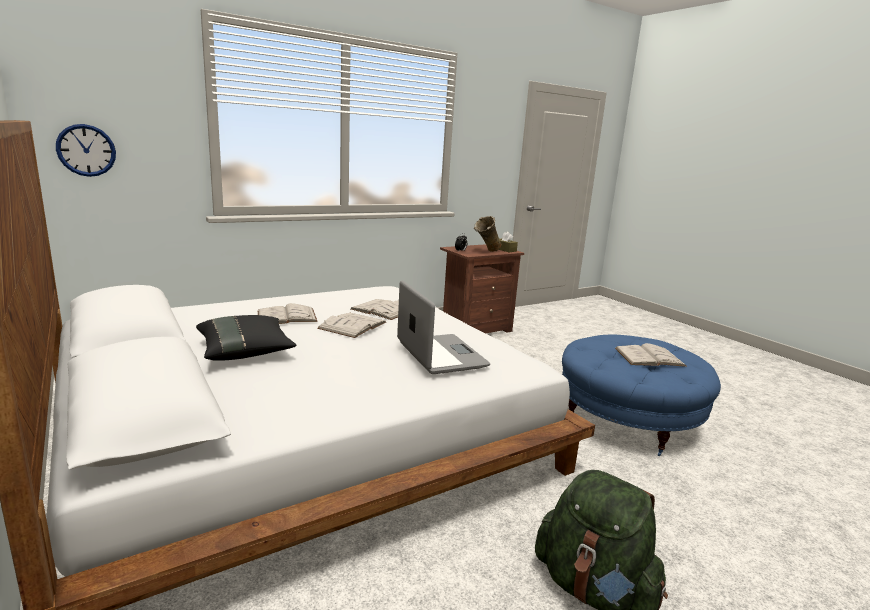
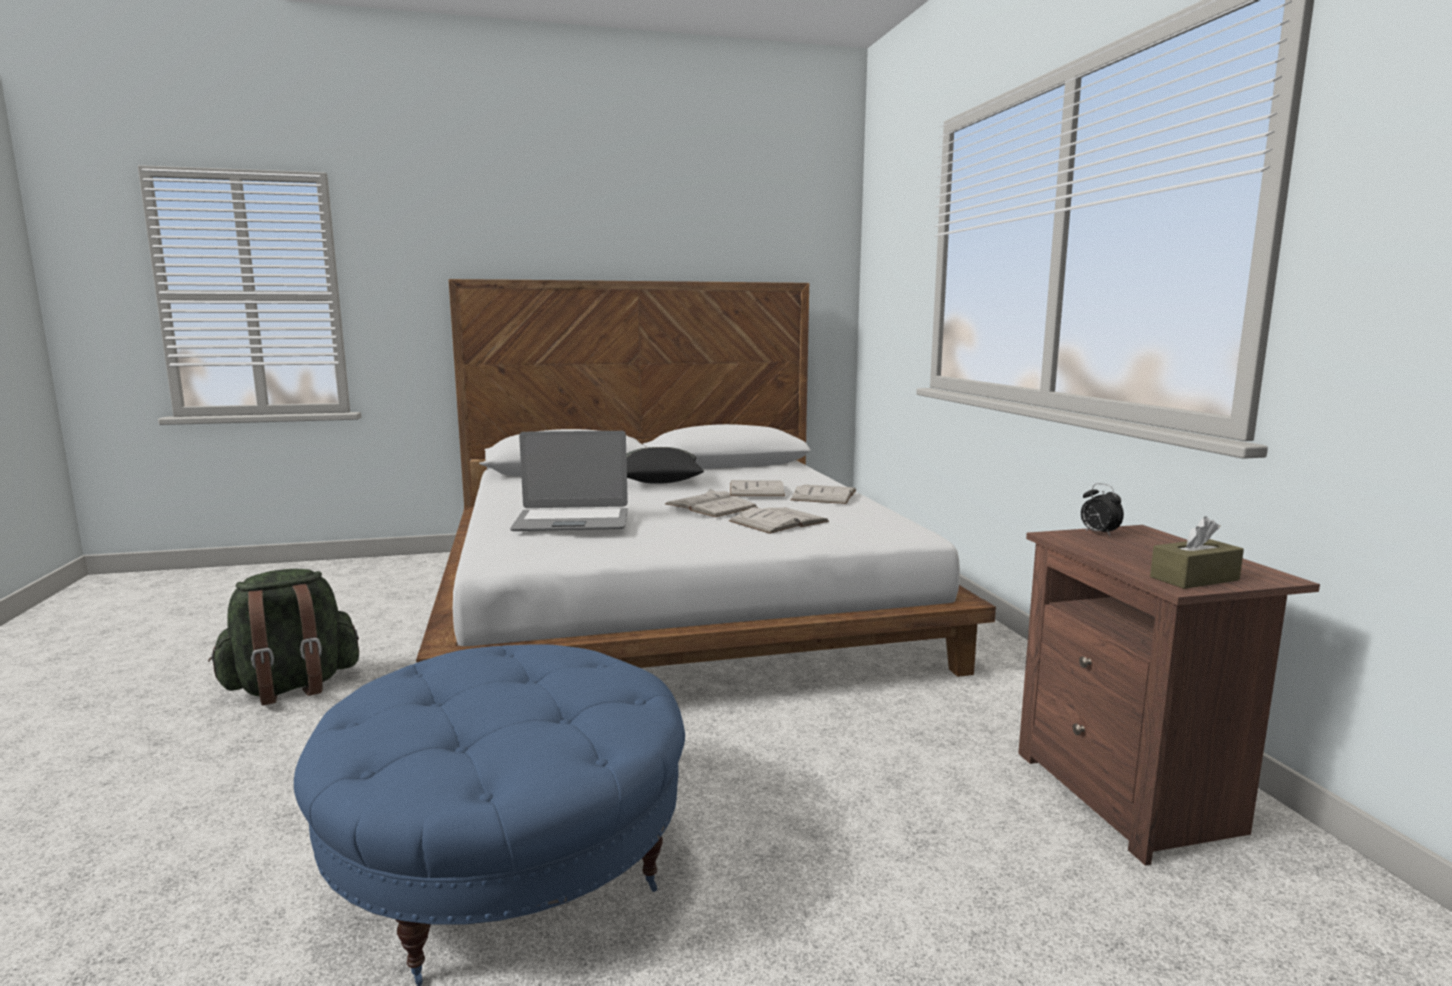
camera: 110 degrees right, 5 degrees down
(86, 150) = (879, 308): wall clock -> none
(486, 252) = (1118, 554): beige vase -> none
(649, 357) = (472, 702): white book -> white book (824, 495)

